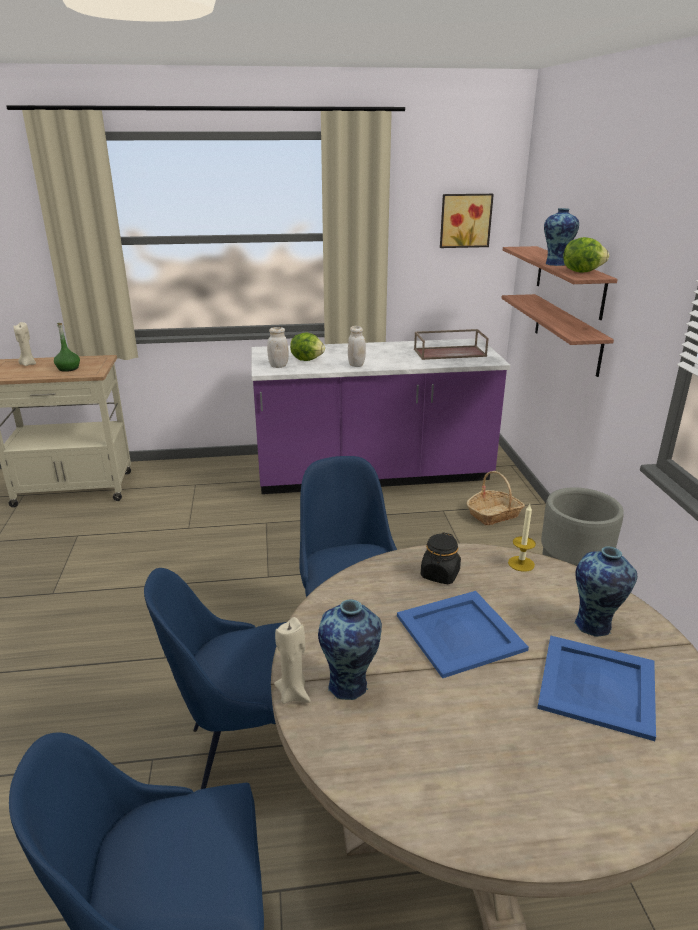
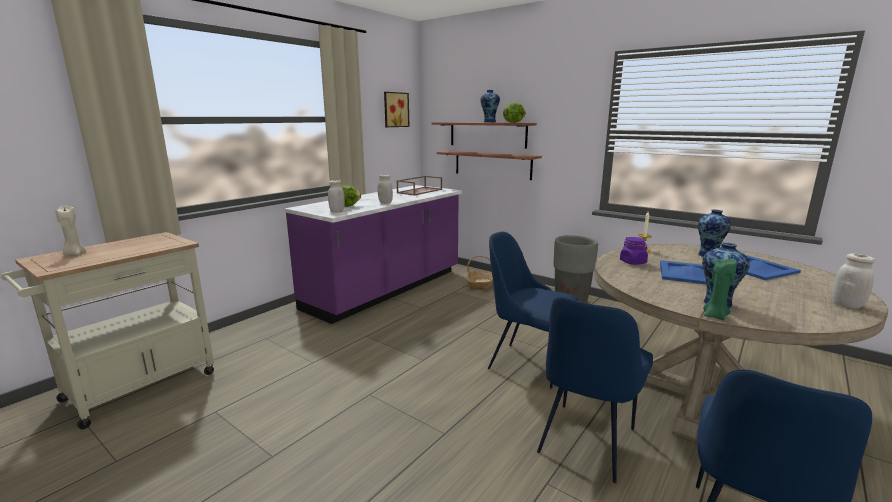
camera: 45 degrees left, 10 degrees down
(68, 368) = (140, 246): green bottle -> none
(293, 693) = (715, 316): beige candle -> green candle
(440, 574) = (633, 262): black jar -> purple jar
(523, 822) = (847, 305): none -> white jar

